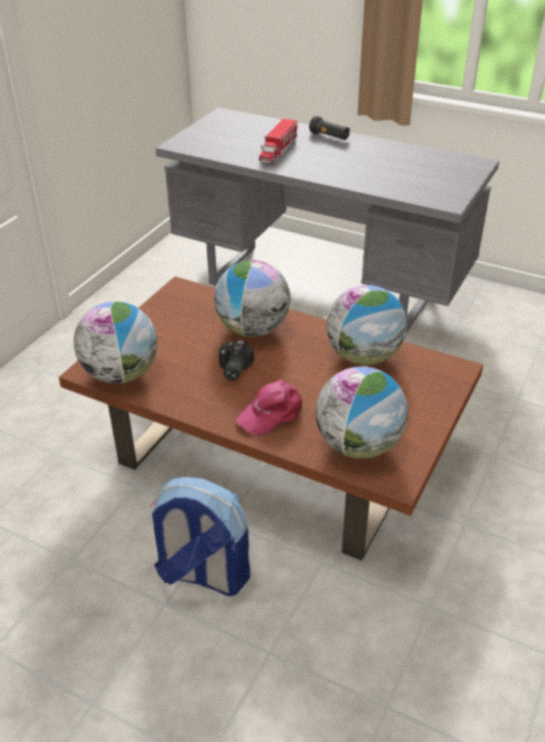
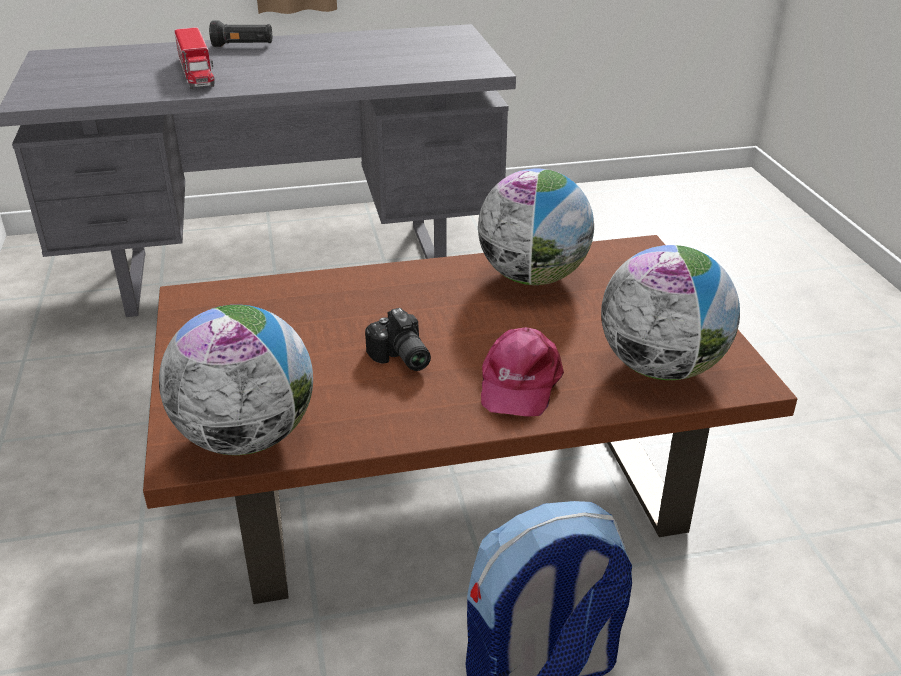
camera: 40 degrees left, 5 degrees down
(252, 329) = (361, 303): globe -> none

